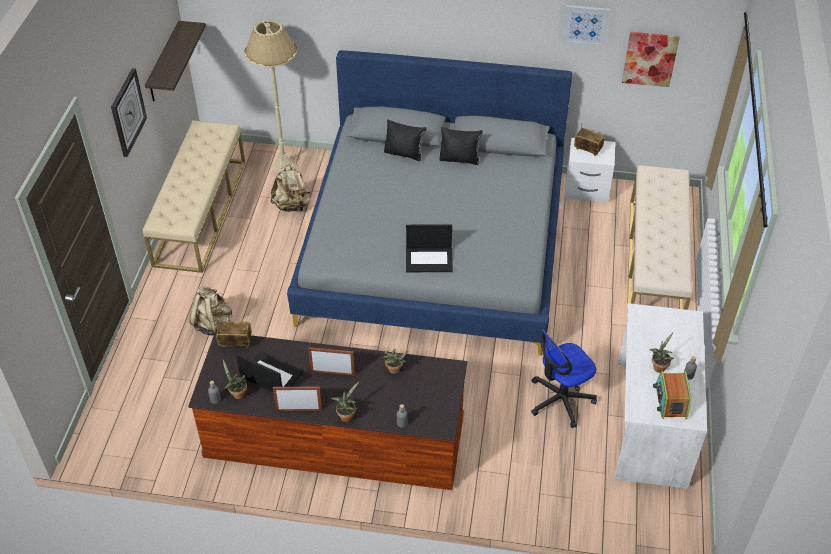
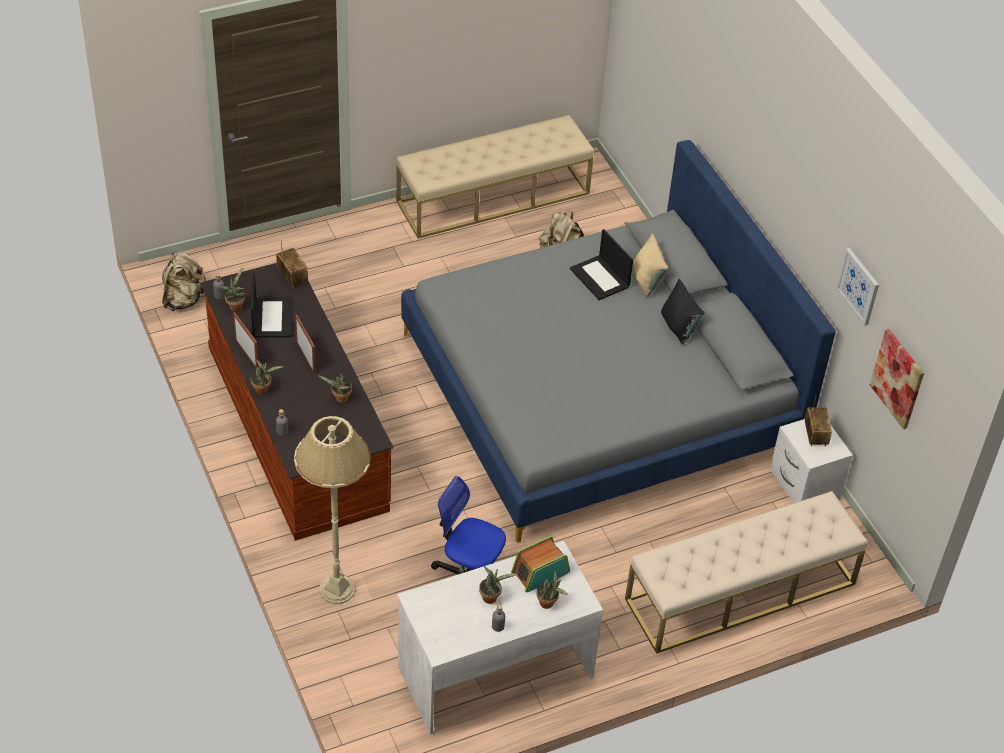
camera: 55 degrees right, 0 degrees up
(127, 112) = (437, 41): wall clock -> none
(164, 63) = (544, 33): shelf -> none
(213, 324) = (361, 279): beige backpack -> beige backpack (183, 299)
(284, 166) = (610, 224): beige floor lamp -> beige floor lamp (337, 590)
(404, 153) = (647, 281): black pillow -> beige pillow
(429, 259) = (508, 365): laptop -> laptop (600, 278)
(670, 401) = (450, 622): radio -> radio (540, 572)
(682, 337) = (549, 603): none -> potted plant

